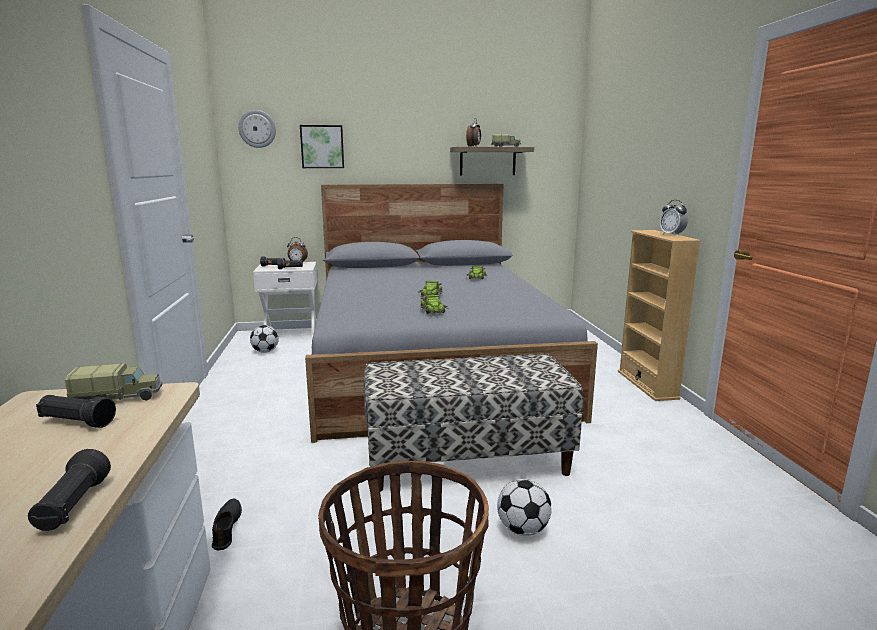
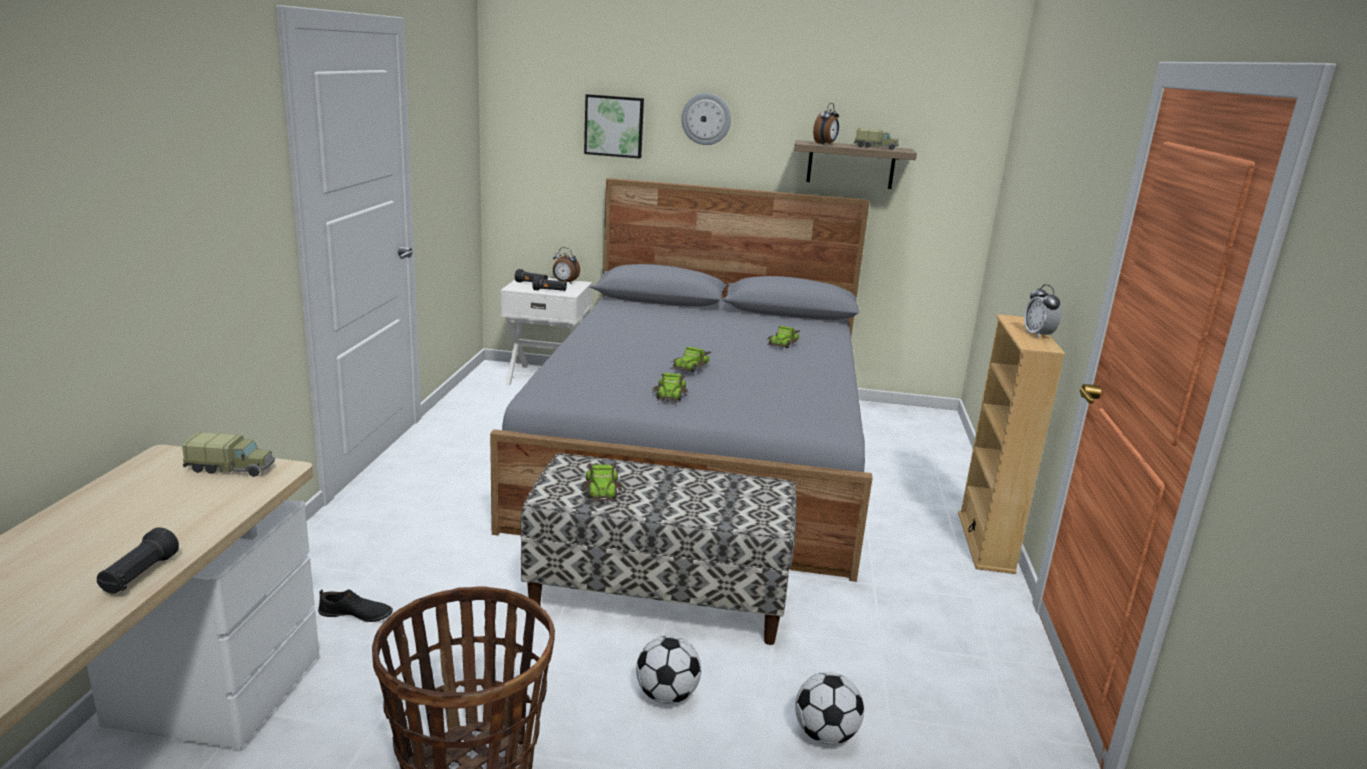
camera: 15 degrees right, 5 degrees up
(77, 422) = (183, 490): black flashlight -> none
(227, 527) = (356, 615): black shoe -> black shoe turned 90 degrees clockwise
(257, 129) = (531, 95): wall clock -> wall clock (706, 119)
(265, 351) = (503, 397): football -> football (825, 734)
(421, 380) = (602, 490): none -> toy car

